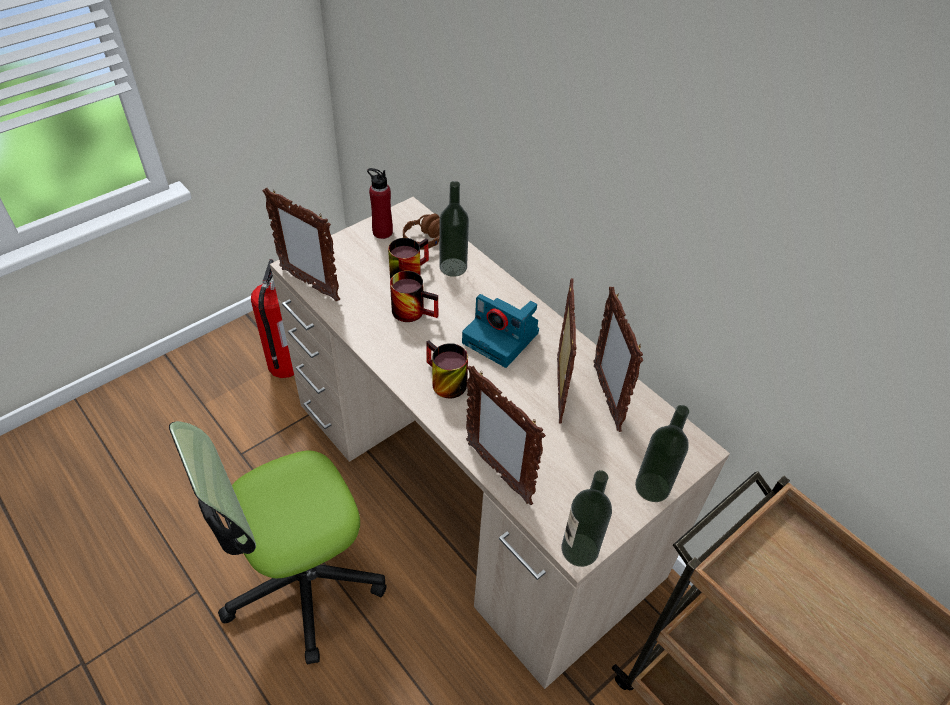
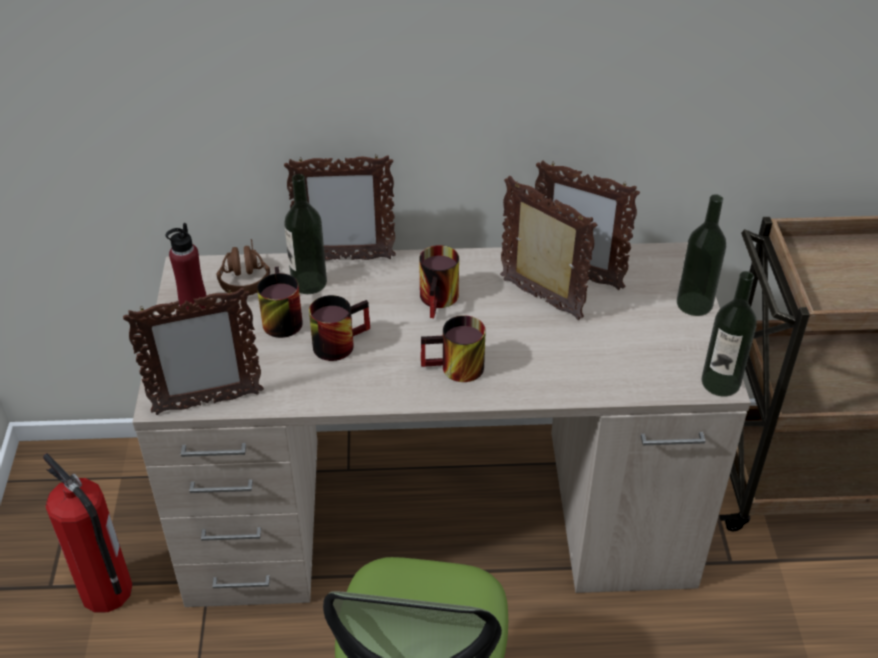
camera: 50 degrees left, 5 degrees down
(498, 472) = (597, 389): picture frame -> picture frame (345, 259)
(502, 338) = (441, 300): camera -> mug

